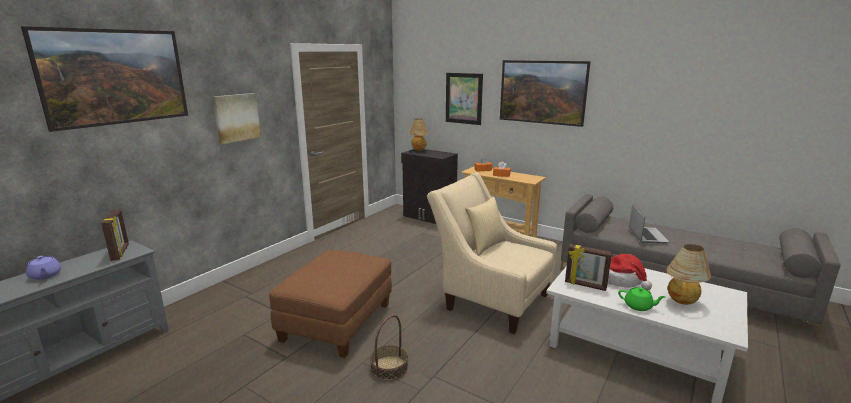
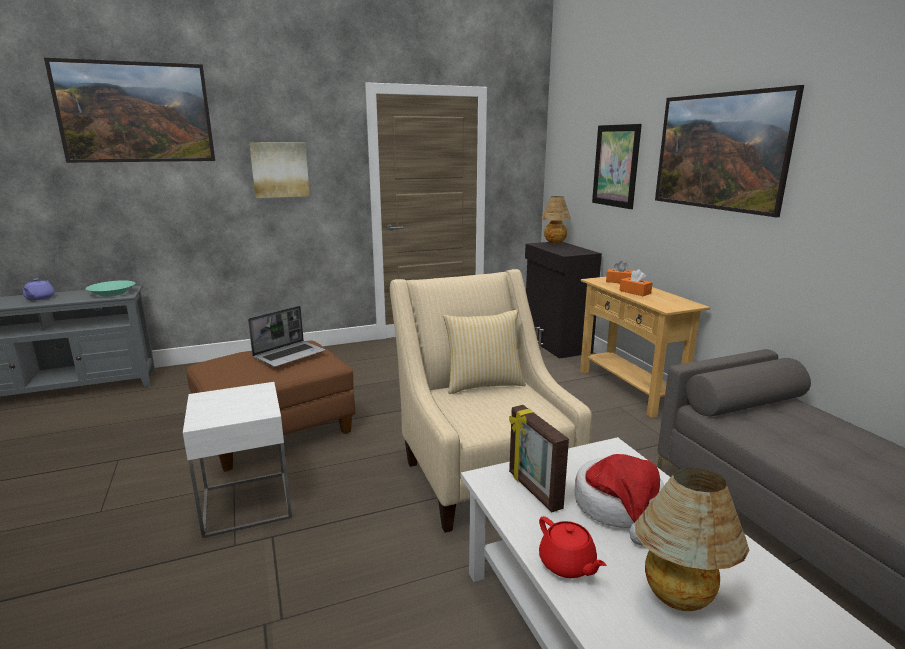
camera: 35 degrees right, 0 degrees up
(121, 253) = (112, 293): picture frame -> turquoise bowl
(389, 367) = (247, 503): basket -> white side table
(638, 306) = (567, 564): green teapot -> red teapot
(646, 235) = (824, 453): laptop -> laptop (290, 355)

